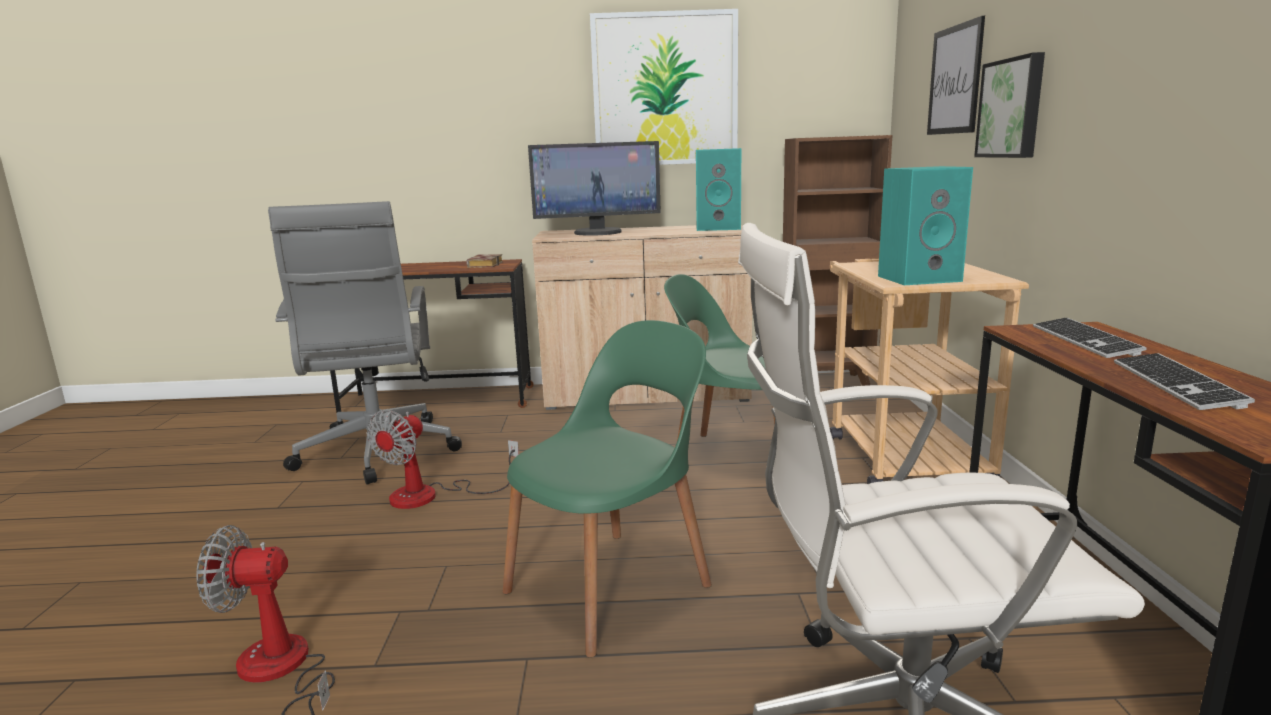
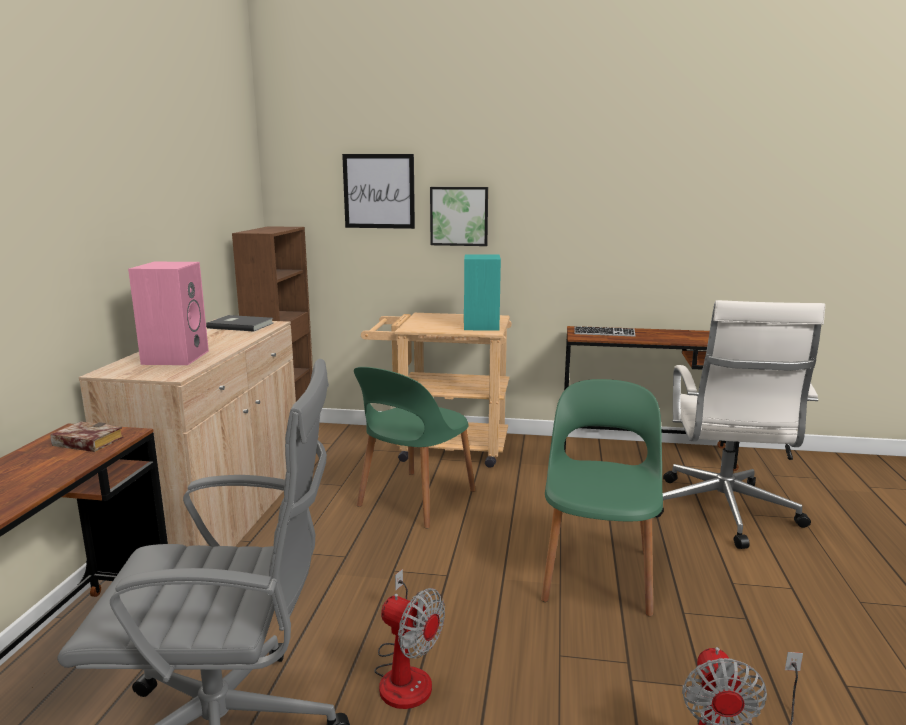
camera: 80 degrees left, 0 degrees up
(598, 232) = (175, 357): monitor -> pink speaker
(612, 586) = (598, 572): green chair -> green chair turned 45 degrees clockwise
(665, 90) = (151, 185): picture -> none
(719, 228) = (240, 325): turquoise speaker -> grey book
(1175, 384) = (673, 337): keyboard -> none

